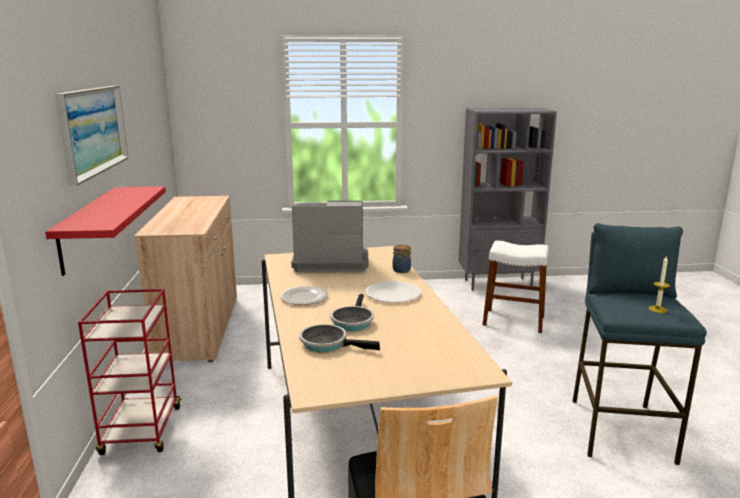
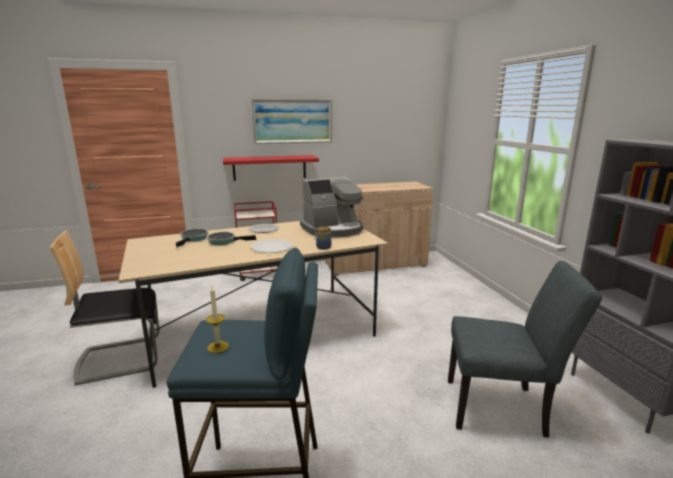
camera: 80 degrees right, 0 degrees up
(330, 262) = (333, 229): coffee machine -> coffee machine turned 75 degrees clockwise
(513, 320) = (503, 408): white stool -> grey chair

